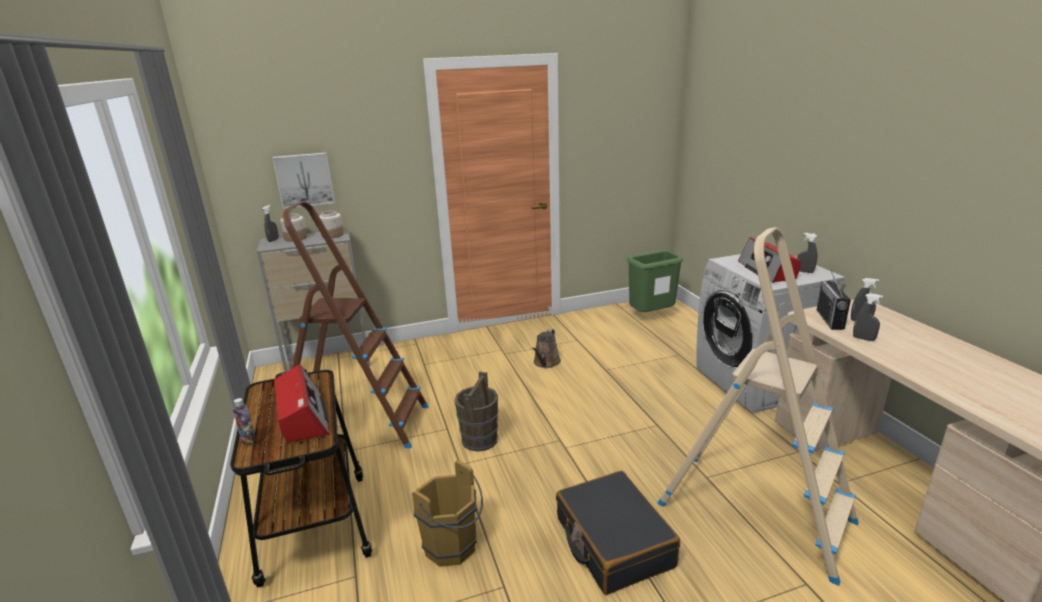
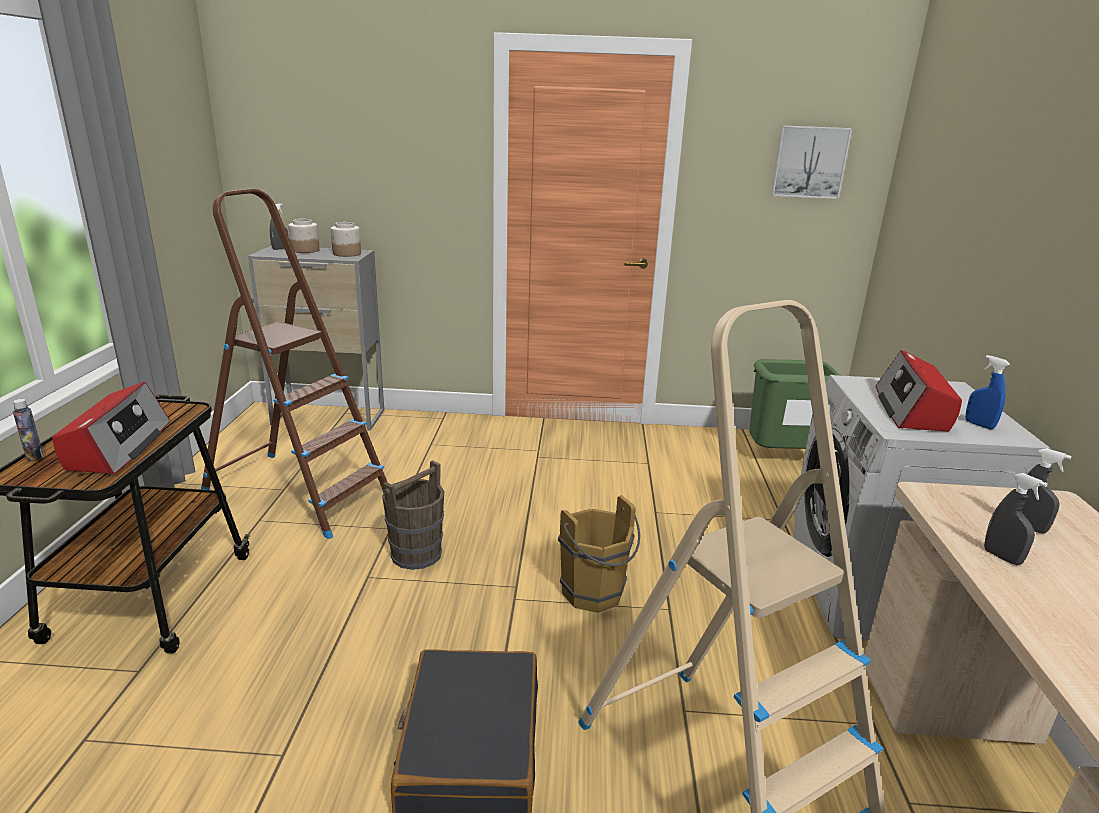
camera: 20 degrees right, 0 degrees up
(304, 179) = (328, 179): picture -> picture (809, 162)
(453, 548) = (269, 680): brown bucket -> brown bucket (595, 595)
(546, 363) = (581, 481): brown watering can -> none
(804, 271) = (979, 425): grey spray bottle -> blue spray bottle
(829, 319) = (966, 510): radio -> none

